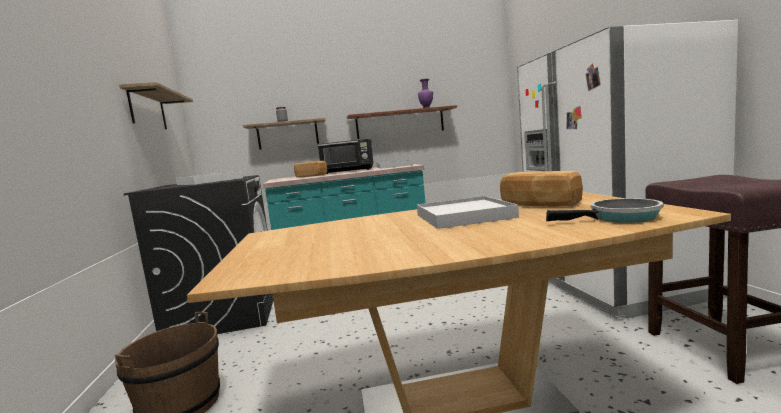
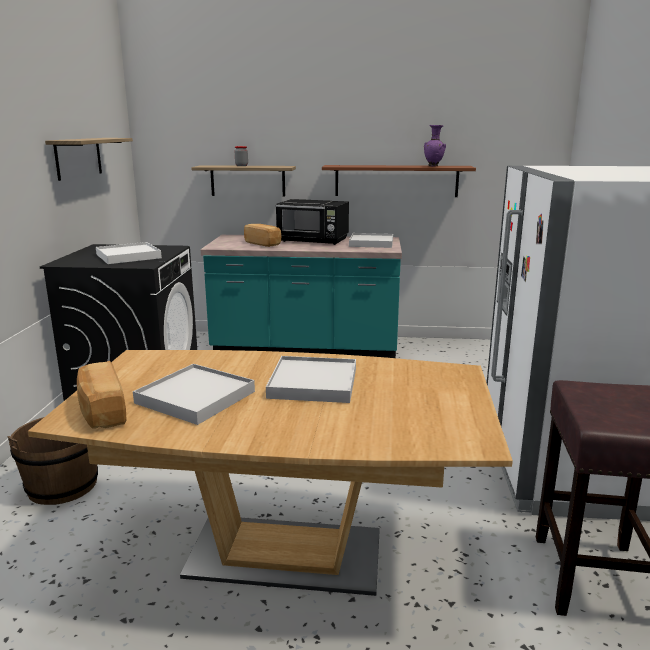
camera: 15 degrees right, 10 degrees up
(365, 240) = (196, 397): none -> white tray
(539, 205) = (401, 384): bread -> bread (101, 411)
(619, 218) = (419, 434): frying pan -> none

